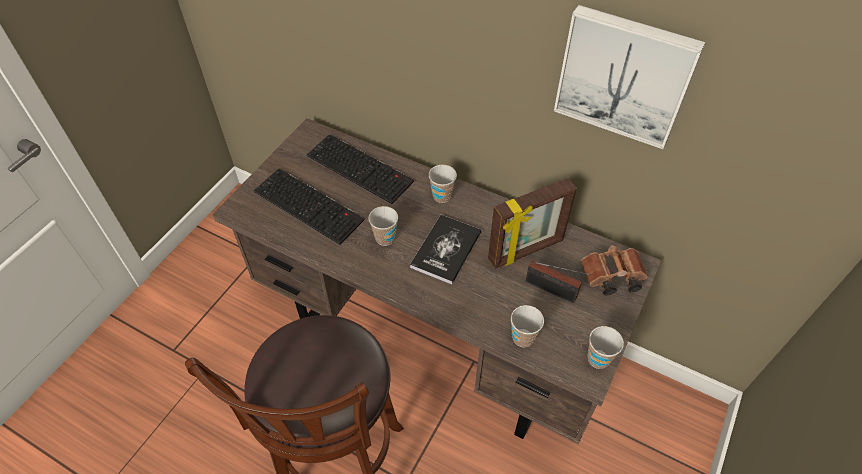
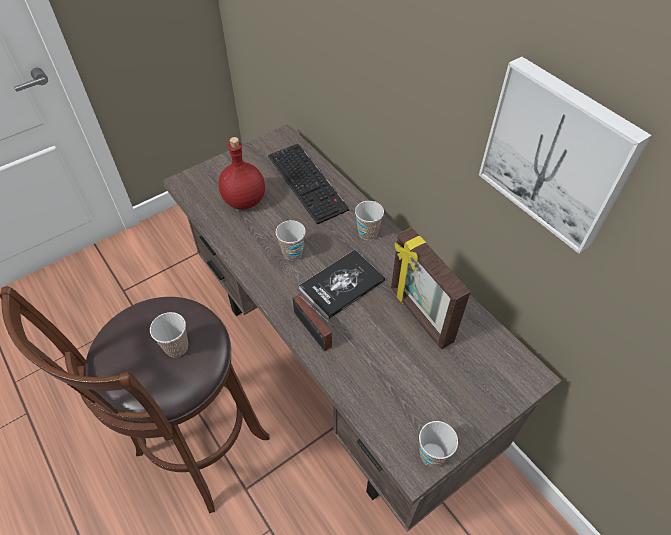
camera: 25 degrees right, 0 degrees up
(310, 205) = (245, 200): keyboard -> red bottle
(523, 338) = (366, 400): cup -> cup (176, 347)
(526, 251) = (419, 315): picture frame -> picture frame turned 60 degrees clockwise
(553, 291) = (425, 366): radio -> radio (313, 332)
(610, 277) = (493, 376): brown binoculars -> none

